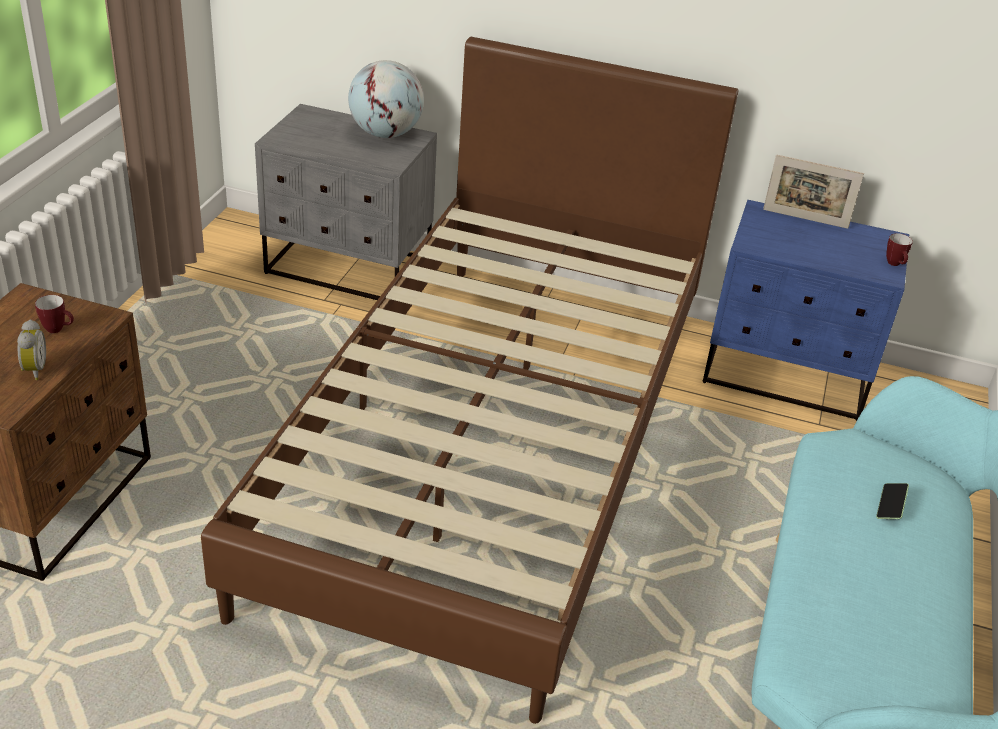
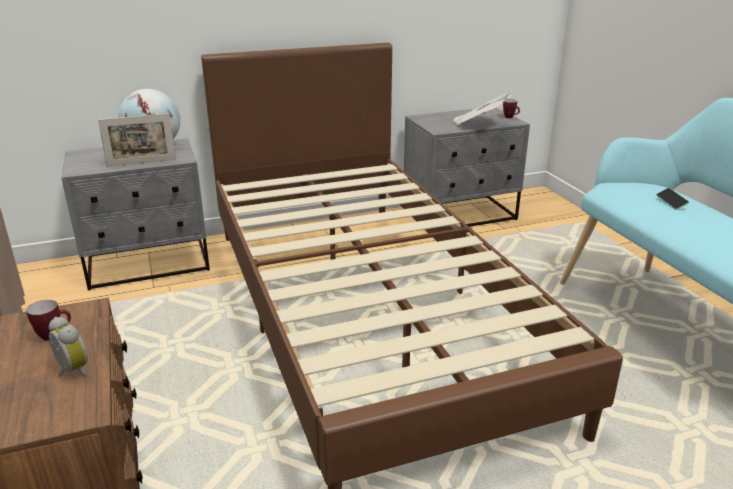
camera: 35 degrees left, 10 degrees down
(786, 375) = (460, 215): blue nightstand -> grey nightstand
(805, 218) = (443, 114): picture frame -> picture frame (141, 163)
(826, 257) = (478, 124): none -> newspaper

